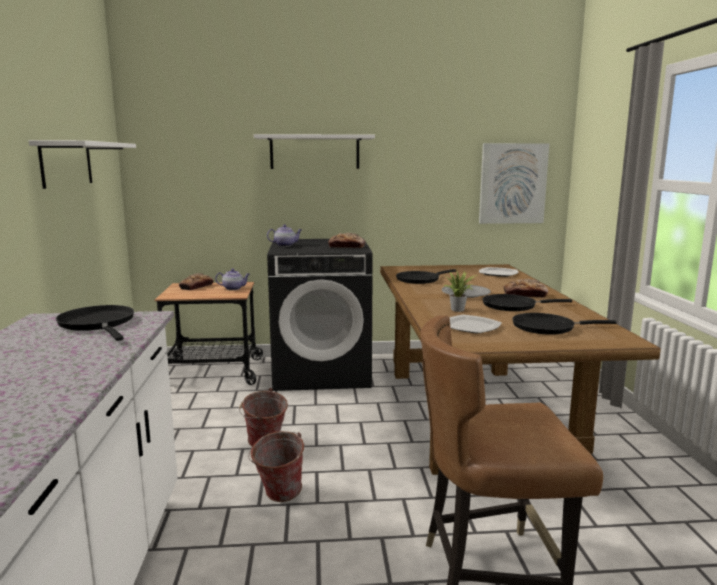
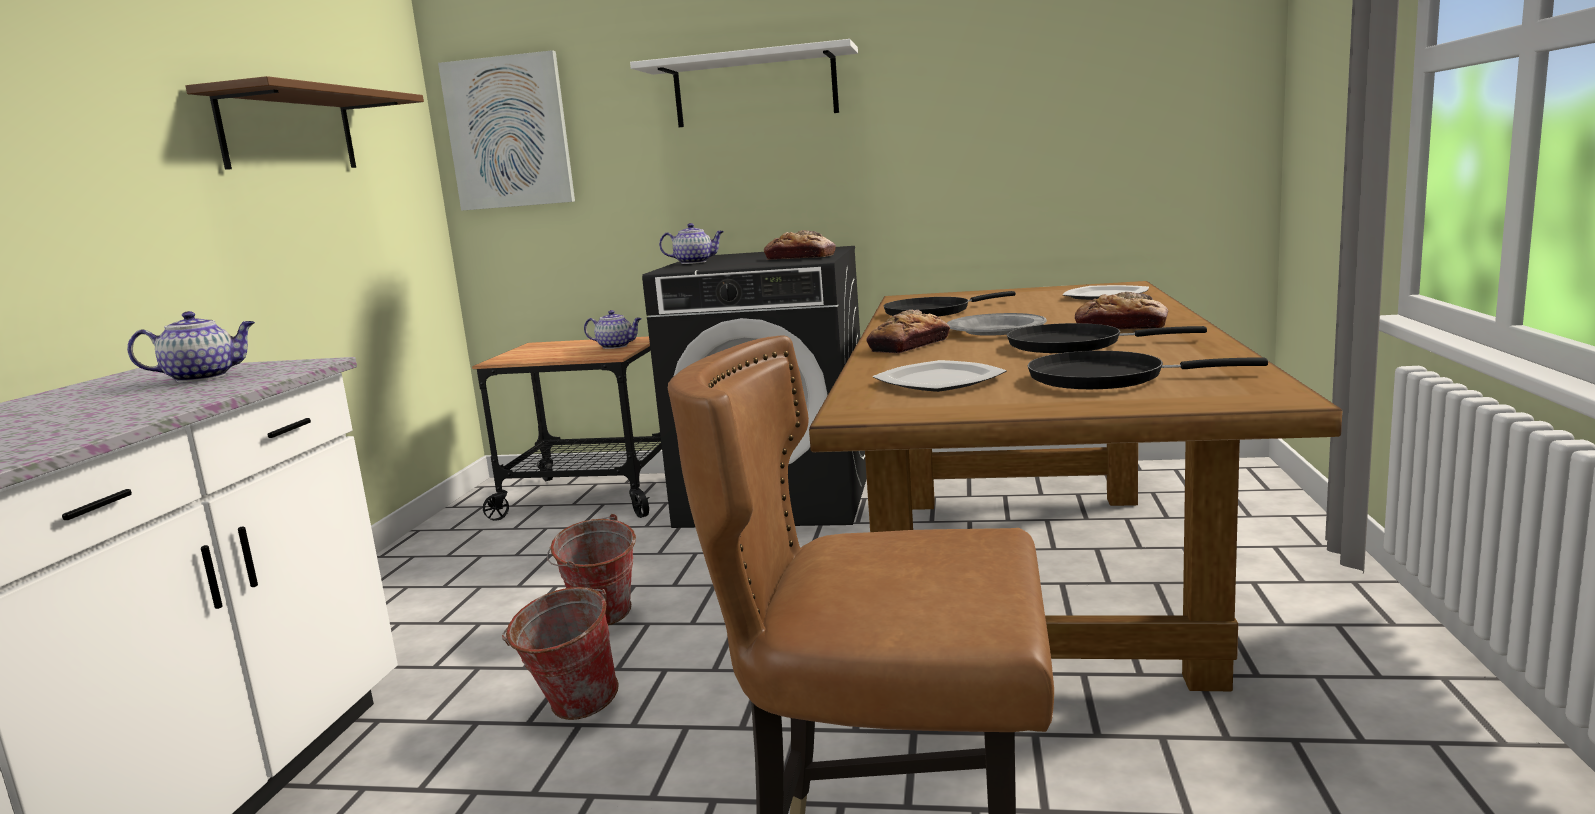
camera: 15 degrees right, 0 degrees up
(66, 164) = (288, 131): white shelf -> brown shelf
(98, 324) = (204, 377): black frying pan -> teapot
(196, 286) = (559, 346): bread -> bread (909, 345)
(459, 310) = (951, 355): potted plant -> none
(512, 183) = (1153, 115): picture -> picture (509, 133)

